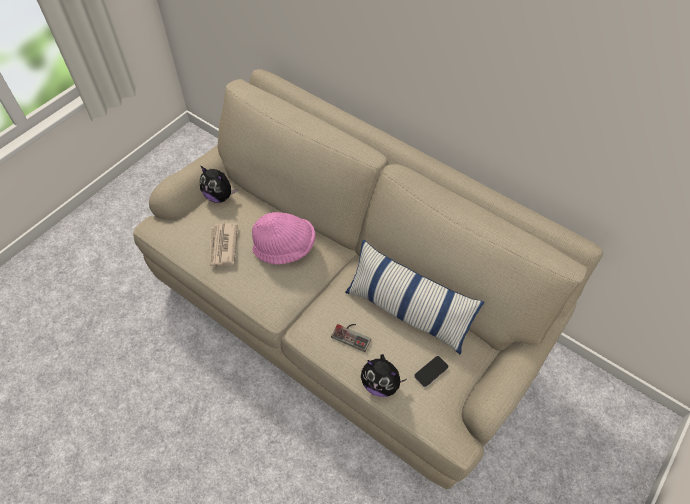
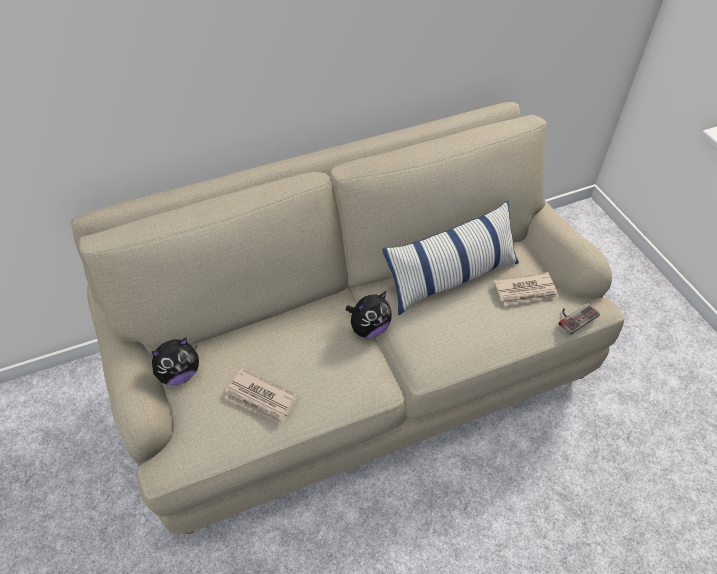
camera: 60 degrees left, 5 degrees down
(285, 248) = (307, 340): pink hat -> none
(353, 335) = (453, 330): game controller -> game controller (575, 316)
(380, 384) = (517, 335): plush toy -> plush toy (369, 328)
(431, 371) = (526, 291): phone -> newspaper

